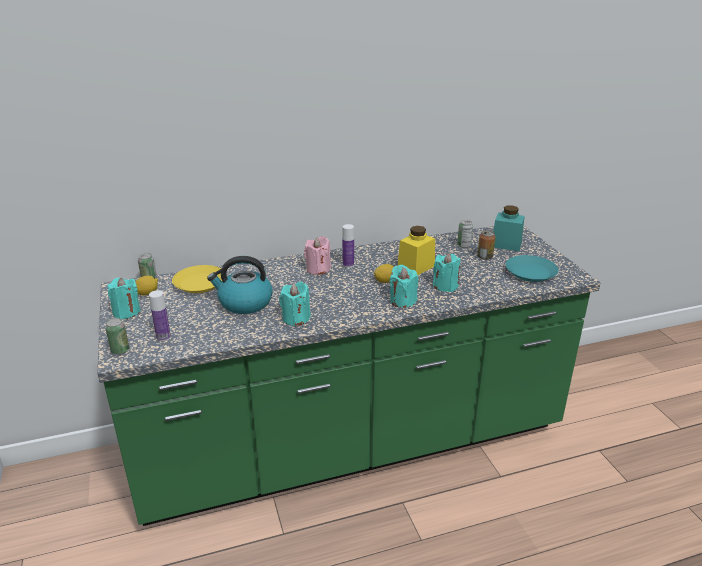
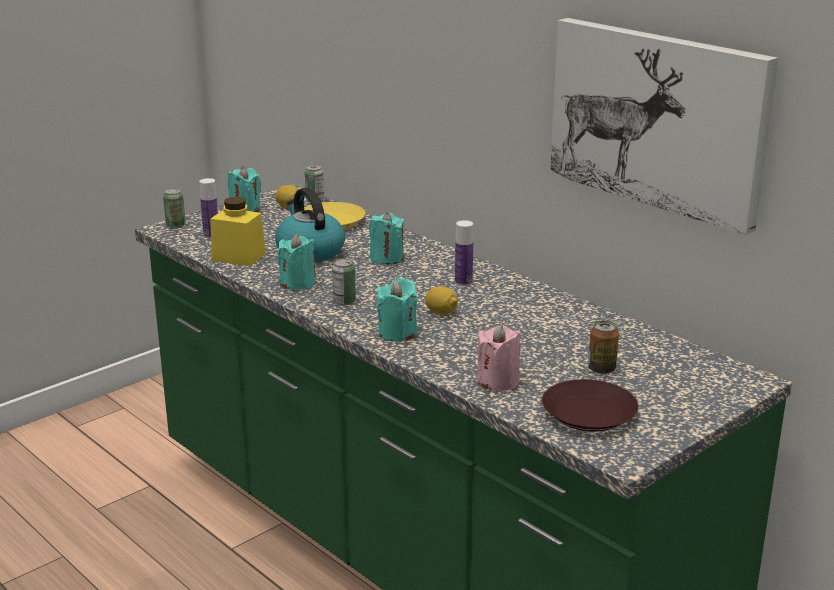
camera: 65 degrees right, 5 degrees down
(318, 269) = (430, 269): pink candle -> pink candle (498, 381)
(416, 267) = (506, 325): yellow jar -> yellow jar (238, 257)
(436, 119) = (658, 119): none -> picture
(445, 286) = (469, 354): turquoise candle -> turquoise candle (386, 258)
(463, 245) = (623, 347): can -> can (344, 301)
(506, 244) = (674, 380): turquoise jar -> none
(530, 272) = (590, 413): turquoise plate -> brown plate

